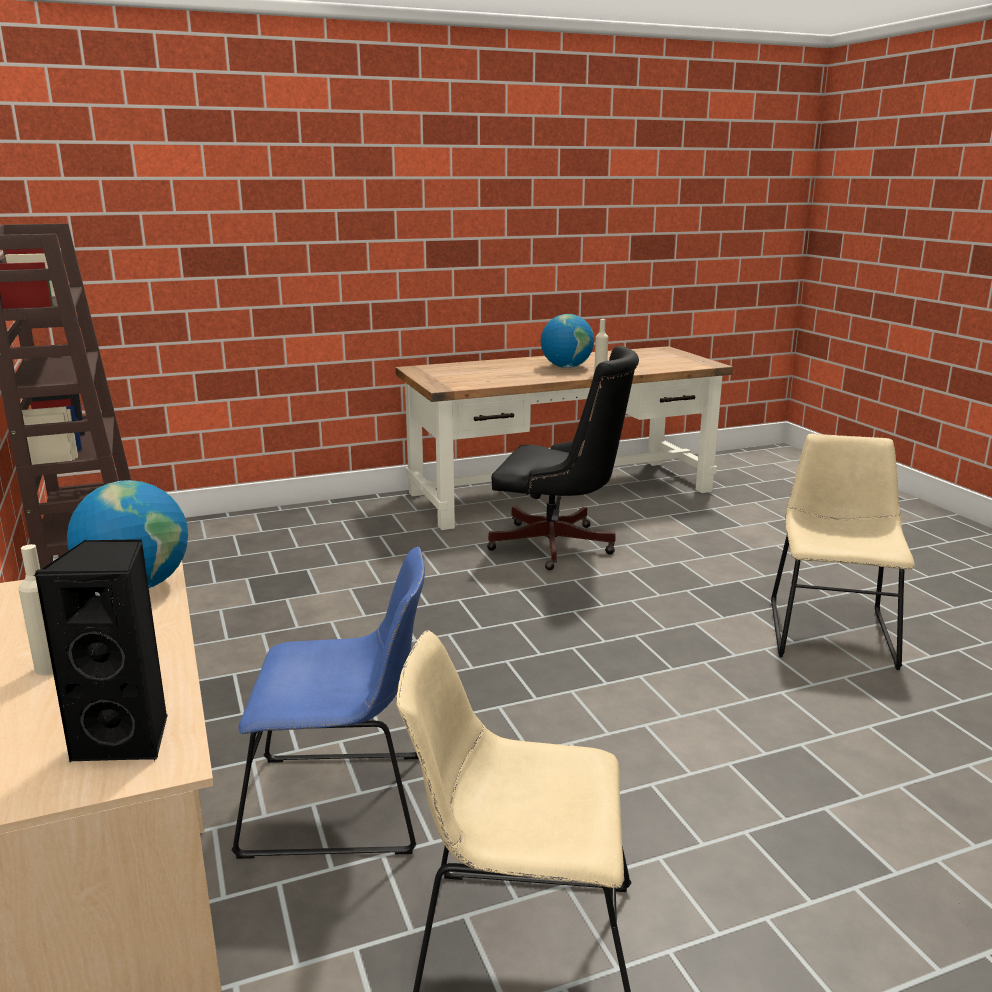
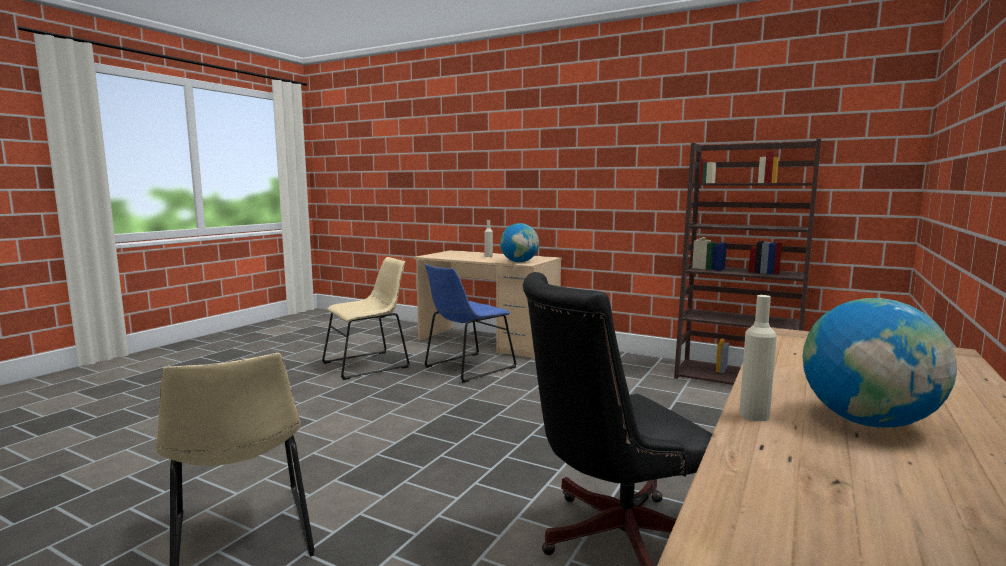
camera: 140 degrees right, 10 degrees down
(128, 739) = (441, 256): black speaker -> none

